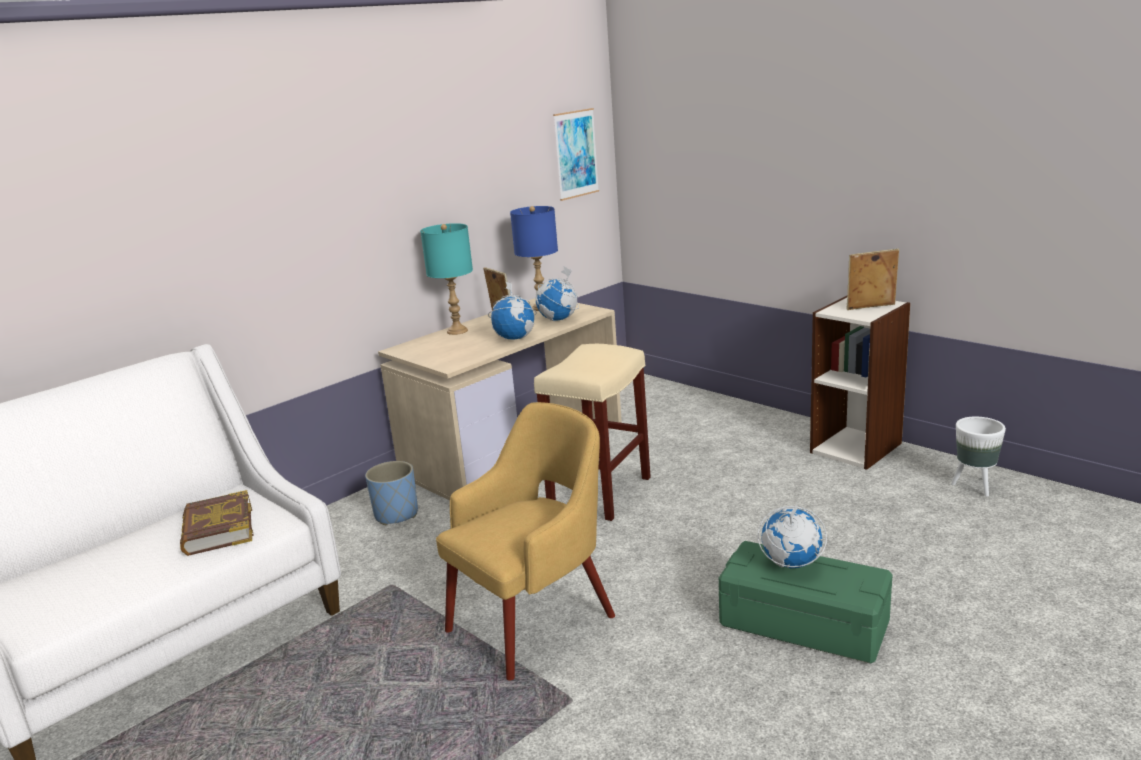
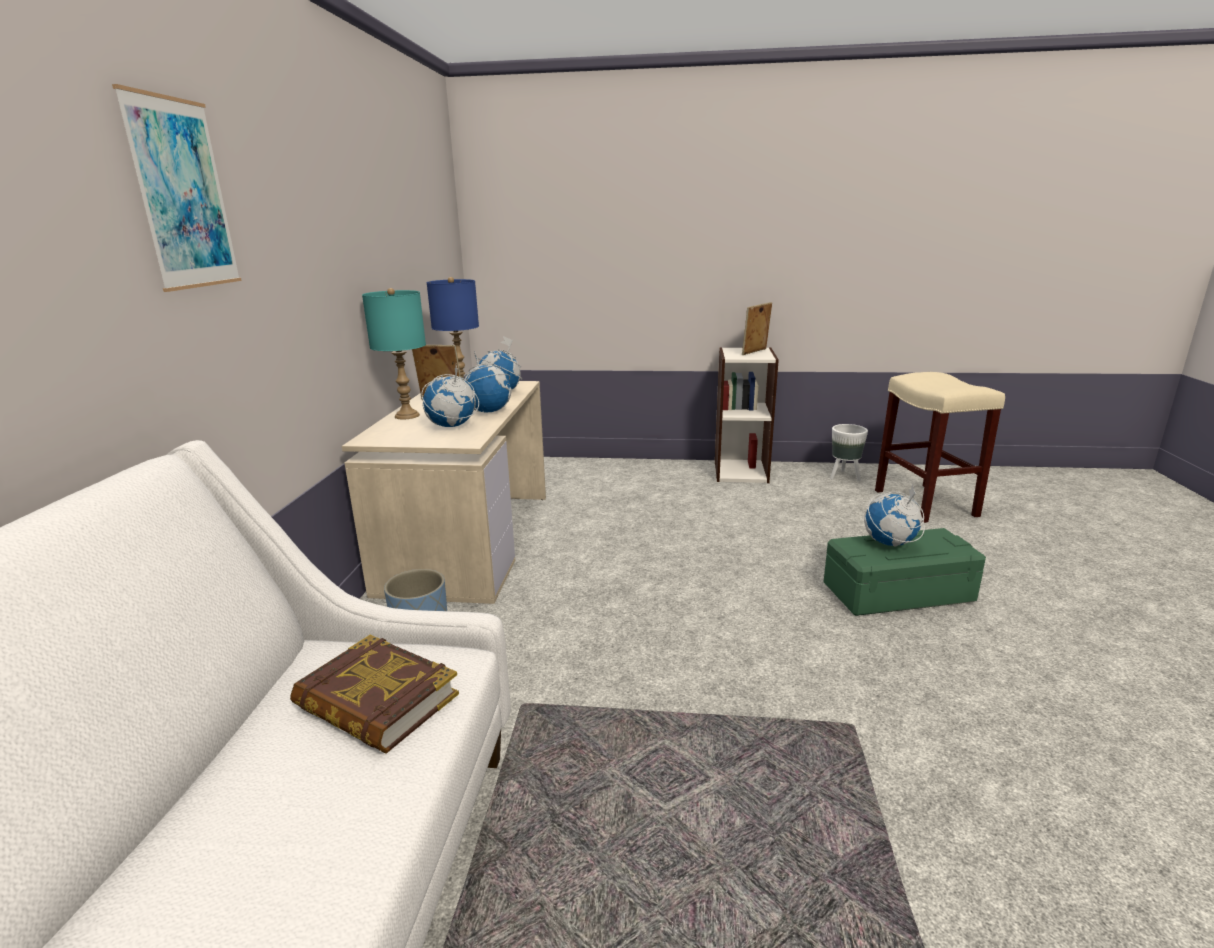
camera: 40 degrees left, 0 degrees up
(466, 348) = (452, 426): none -> globe
(535, 621) = (717, 675): yellow armchair -> none
(576, 154) = (443, 235): picture -> picture (182, 194)
(600, 493) = (606, 552): beige stool -> beige stool (926, 503)

